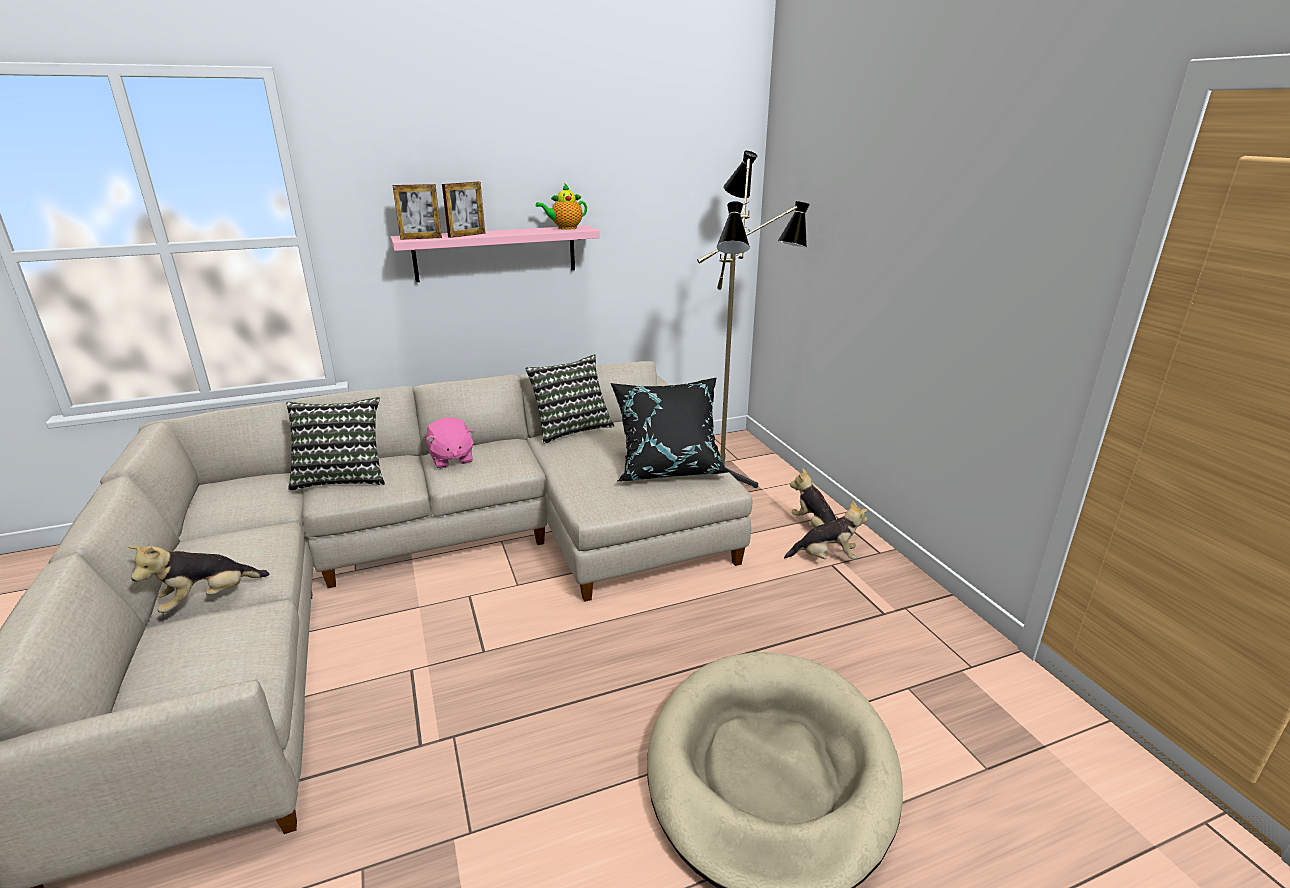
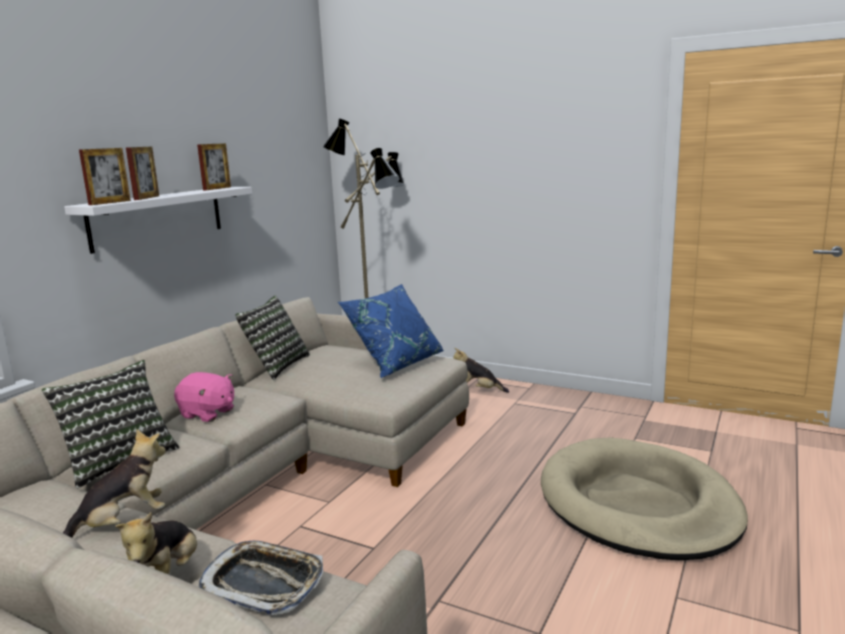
camera: 40 degrees left, 10 degrees down
(225, 641) = (263, 583): none -> tray
(496, 253) = (158, 217): pink shelf -> white shelf
(565, 228) = (217, 188): teapot -> picture frame
(669, 468) = (396, 363): black pillow -> blue pillow
(826, 558) = (506, 401): plush toy -> plush toy (123, 523)

